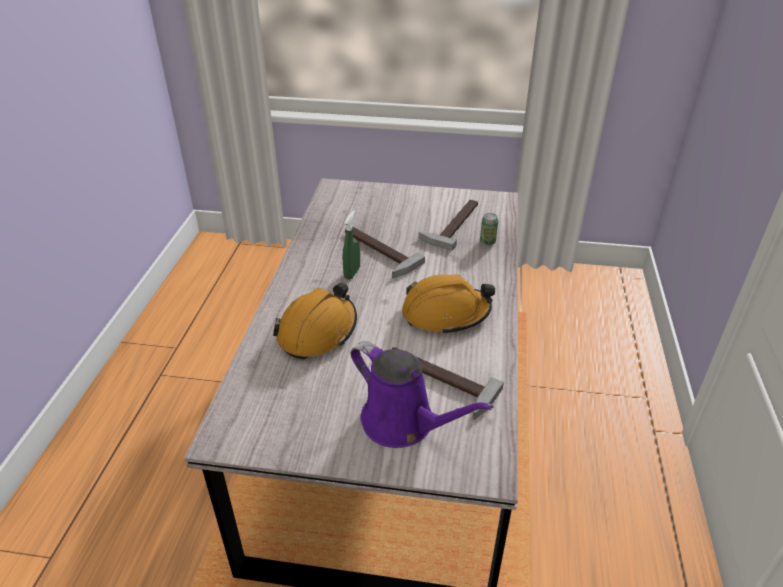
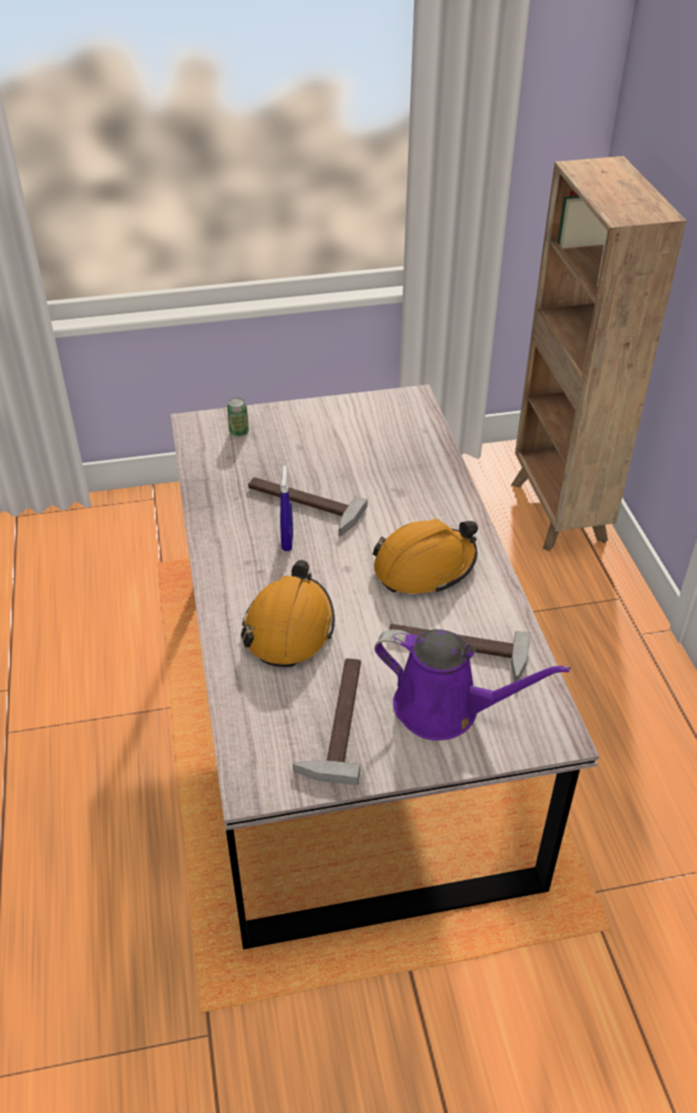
camera: 20 degrees left, 5 degrees up
(352, 273) = (287, 541): green spray bottle -> blue spray bottle
(452, 223) = (373, 445): hammer -> hammer (335, 719)
(487, 242) = (426, 461): can -> can (239, 432)
(619, 324) = (558, 513): none -> brown bookcase

